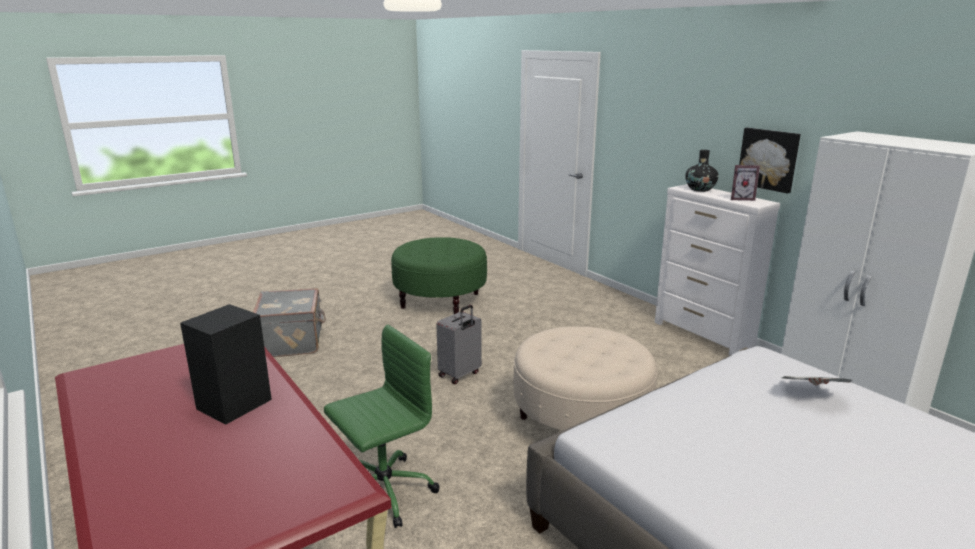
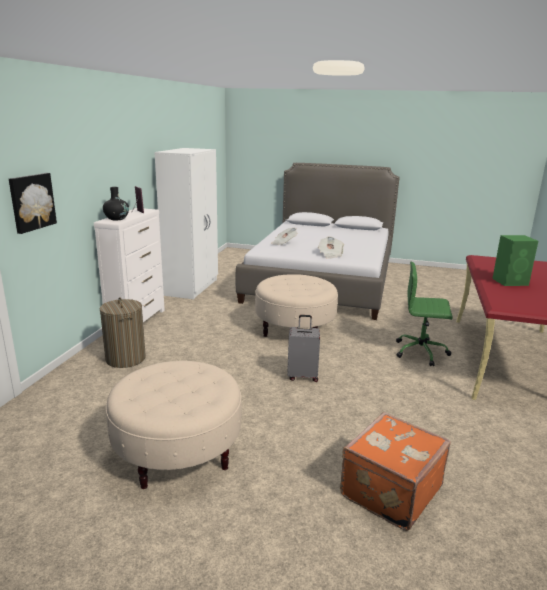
camera: 130 degrees left, 0 degrees up
(232, 405) = (511, 282): black speaker -> green speaker
(292, 342) = (389, 490): grey suitcase -> orange suitcase
(440, 300) = (177, 452): green ottoman -> beige ottoman
(605, 313) = (125, 358): none -> laundry basket
(681, 411) = (330, 255): none -> newspaper
(768, 159) = (124, 182): picture -> picture (31, 202)

